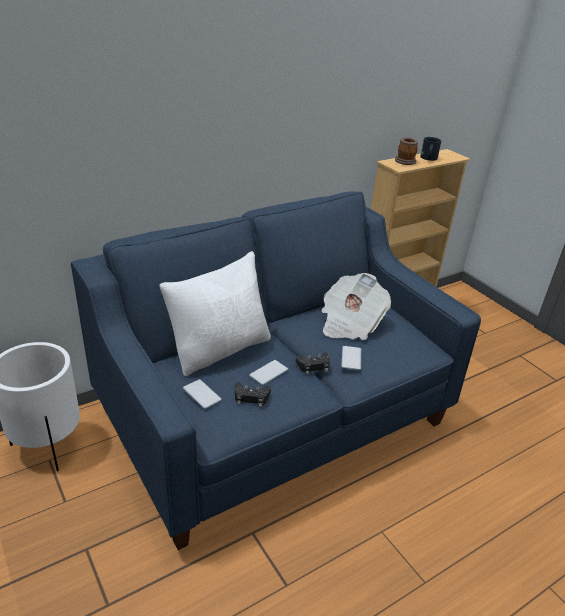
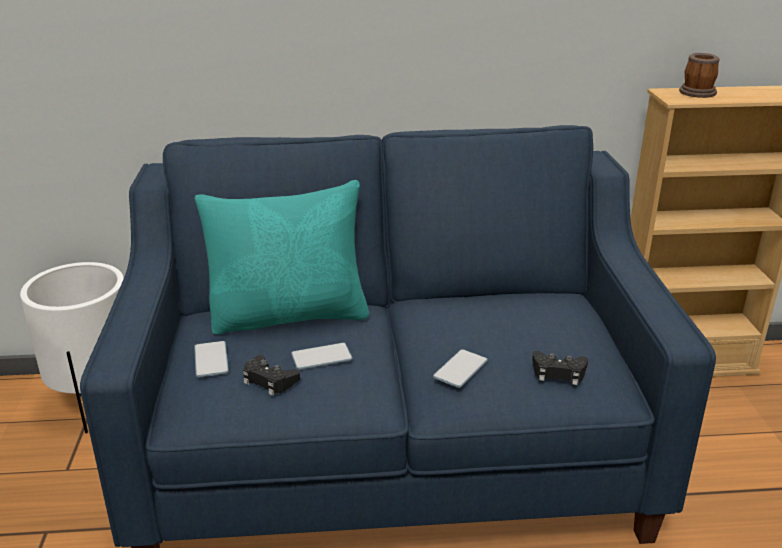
camera: 30 degrees right, 5 degrees down
(221, 349) = (290, 315): white pillow -> turquoise pillow
(313, 366) = (397, 366): black game controller -> black game controller (558, 372)
(350, 323) = (504, 323): newspaper -> none
(428, 159) = (746, 93): black mug -> none

